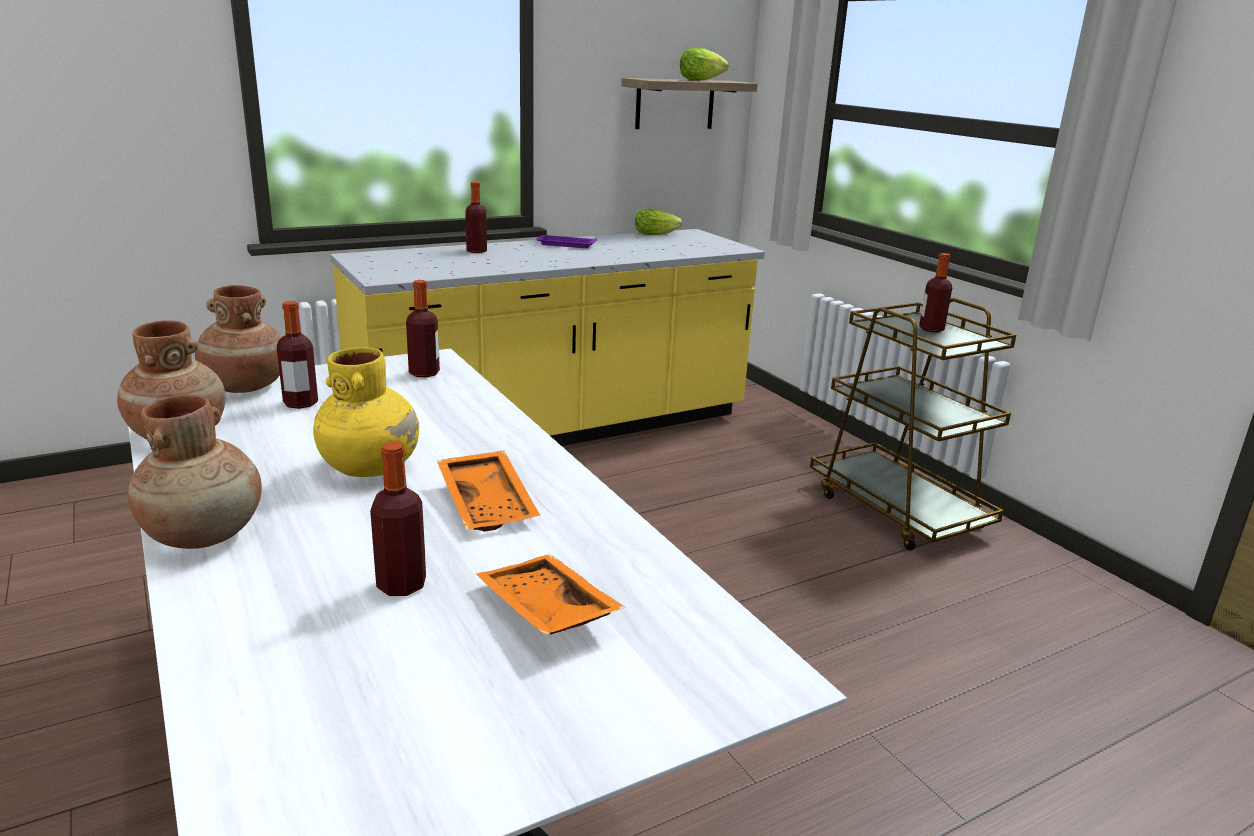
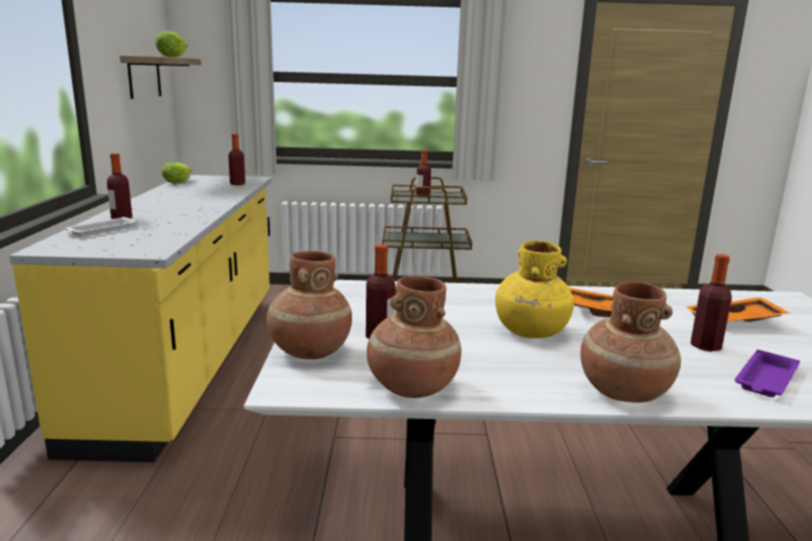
camera: 60 degrees left, 5 degrees down
(424, 373) = (355, 293): bottle -> bottle (237, 184)
(428, 255) = (101, 230): none -> white tray
(565, 245) = (158, 200): purple tray -> purple tray (765, 380)

